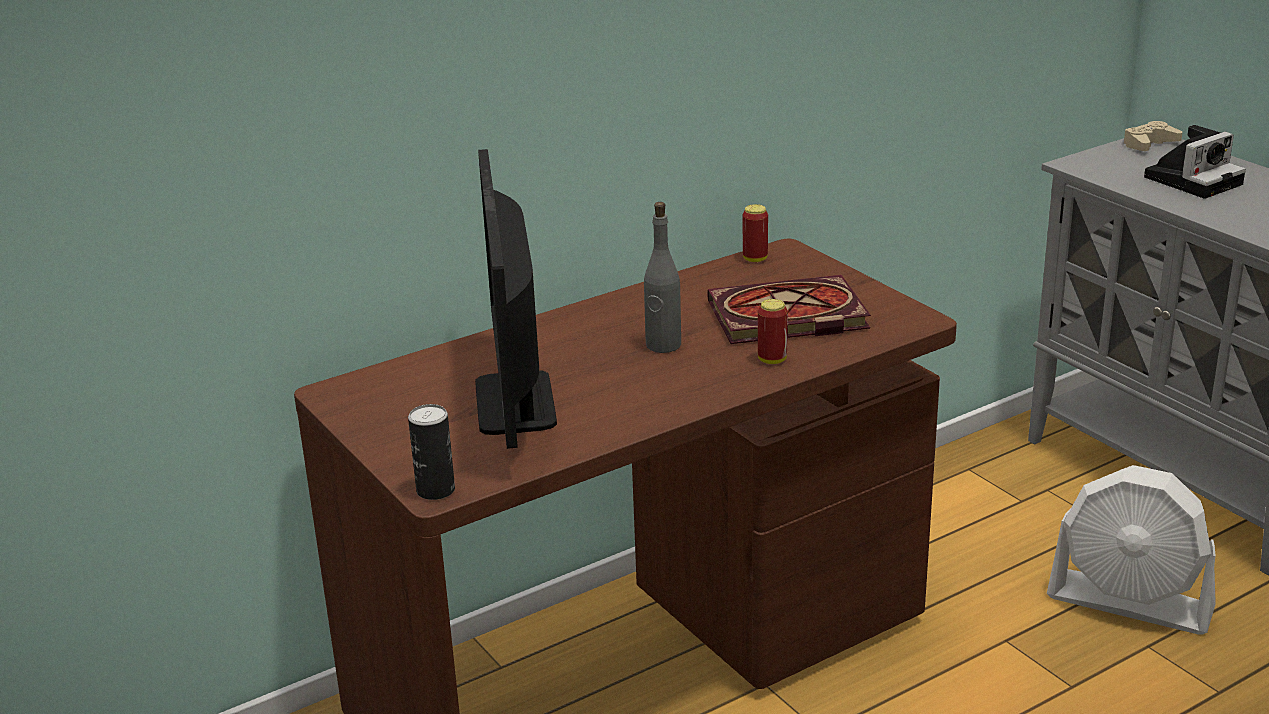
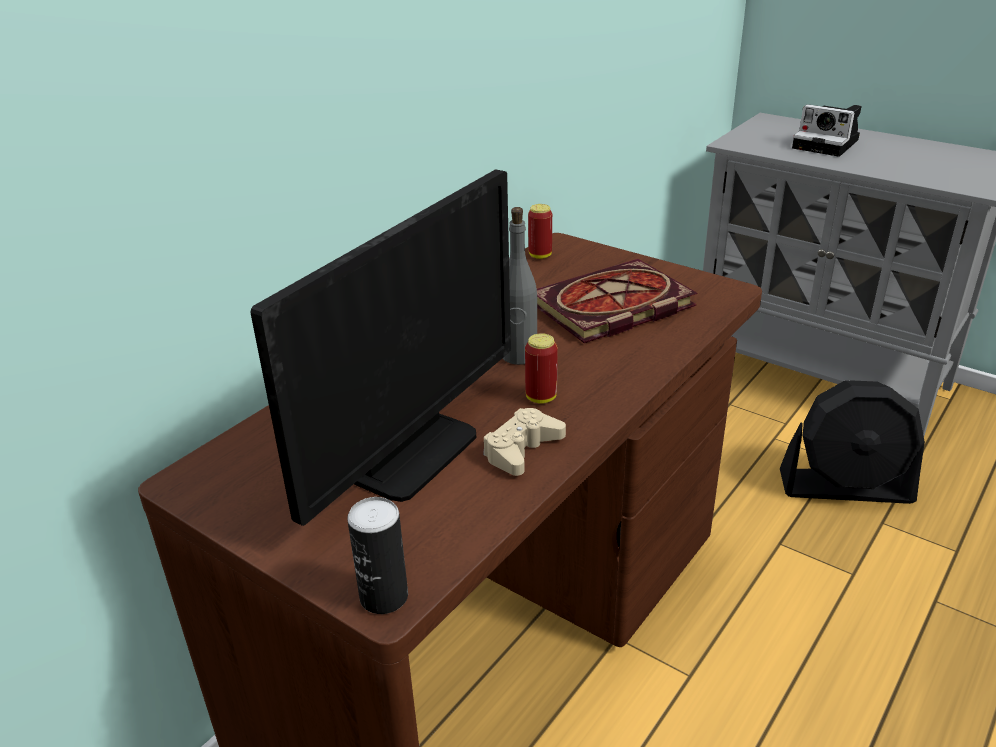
camera: 20 degrees left, 5 degrees up
(515, 403) = (409, 453): monitor -> monitor turned 120 degrees counterclockwise
(772, 360) = (634, 353): can -> can (541, 397)
(1130, 603) = (846, 487): white fan -> black fan
(1149, 144) = (770, 123): beige game controller -> beige game controller (522, 449)
(1194, 179) = (828, 144): camera -> camera turned 90 degrees clockwise

